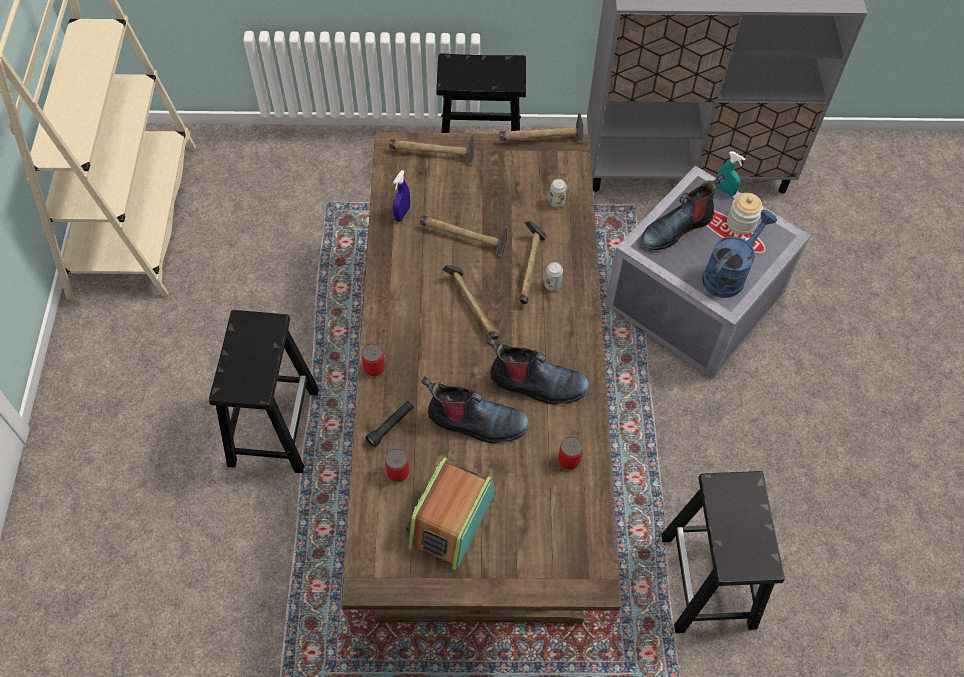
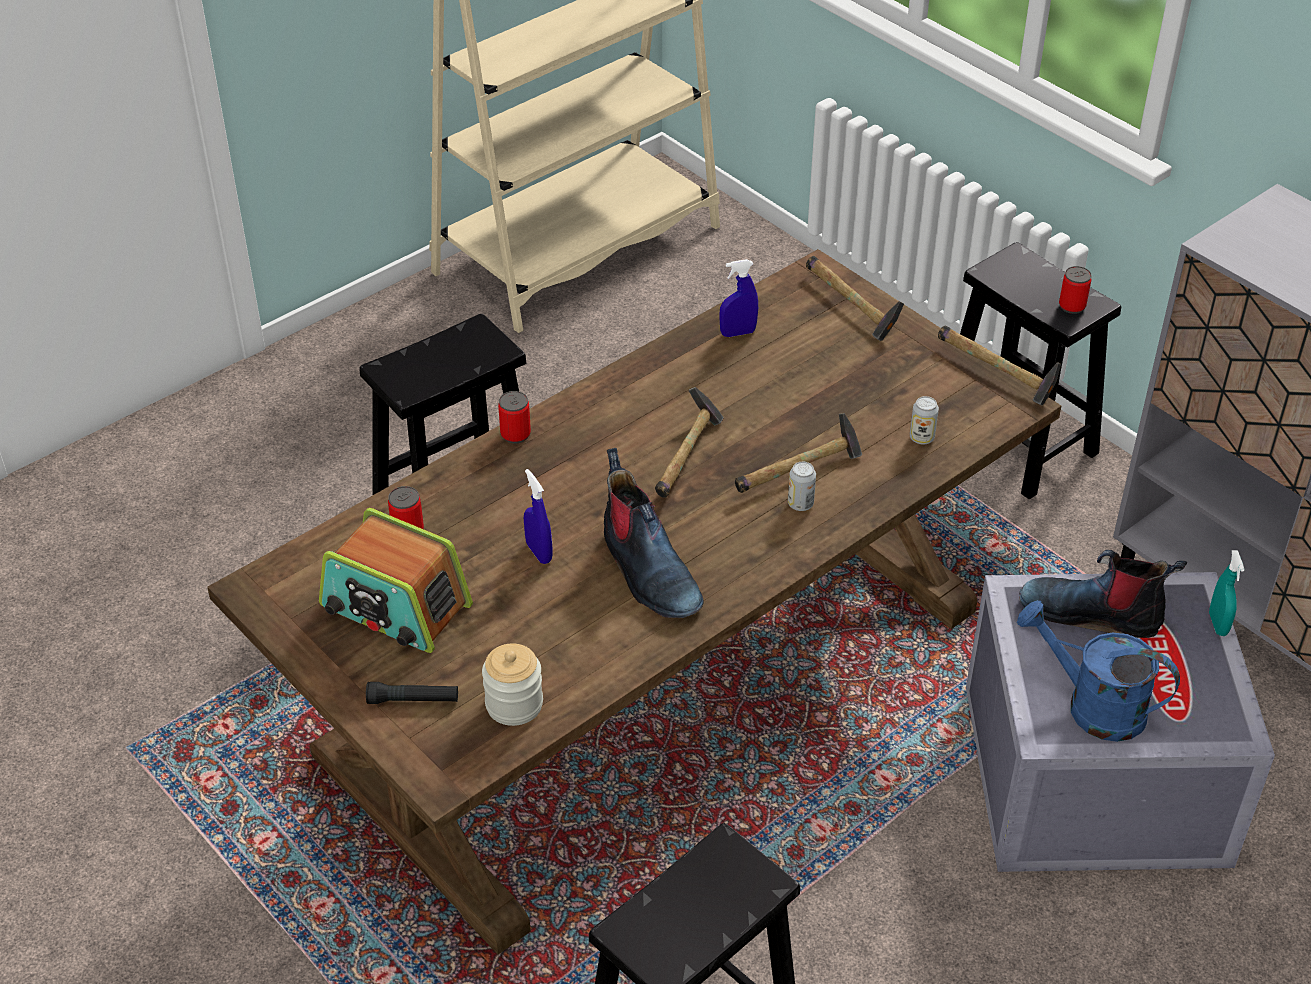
camera: 50 degrees right, 15 degrees down
(390, 426) = (458, 490): black flashlight -> black flashlight (413, 700)
(451, 519) = (395, 607): radio -> radio turned 135 degrees counterclockwise
(465, 239) = (769, 399): hammer -> none
(475, 422) = (539, 552): boot -> blue spray bottle
(569, 460) = (578, 659): can -> can (1072, 306)
(728, 274) = (1092, 706): blue watering can -> blue watering can turned 150 degrees counterclockwise
(741, 223) = (1189, 671): jar -> jar (514, 704)

